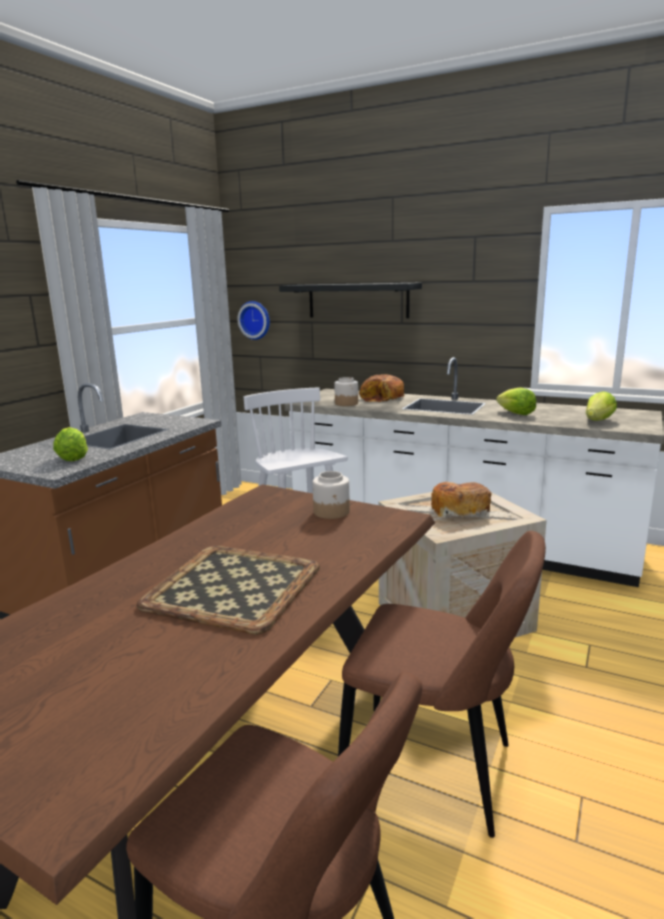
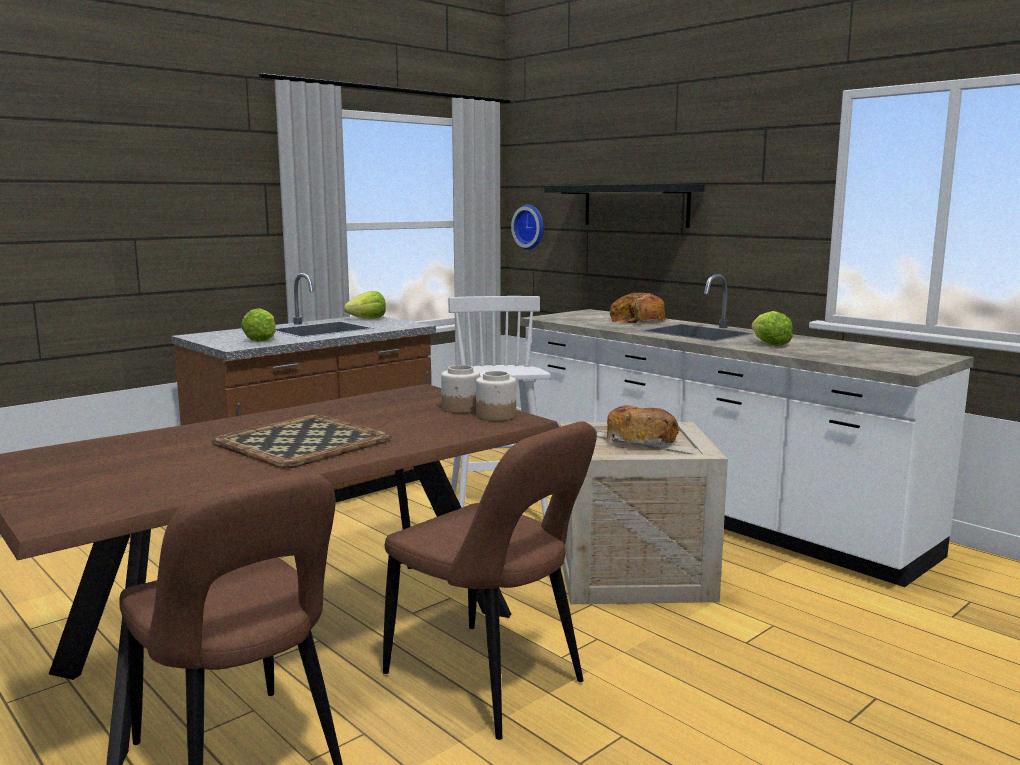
camera: 20 degrees right, 5 degrees down
(346, 403) = (587, 322): jar -> jar (496, 416)
(598, 420) = (860, 357): lettuce -> lettuce (367, 319)

